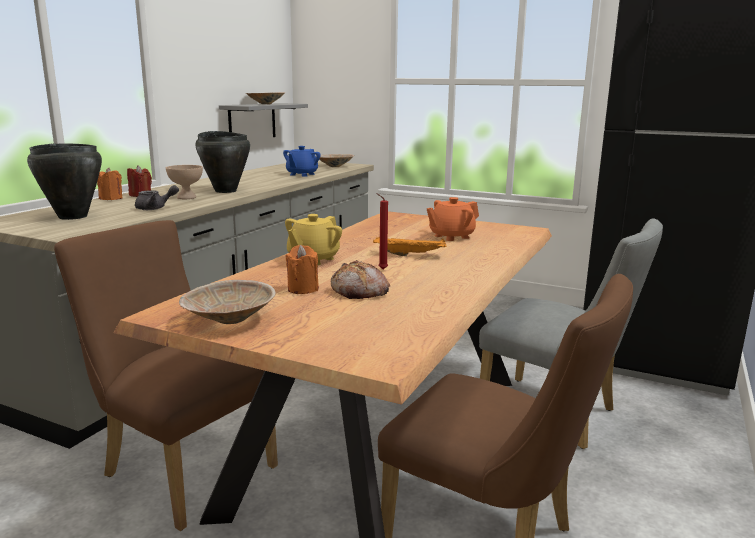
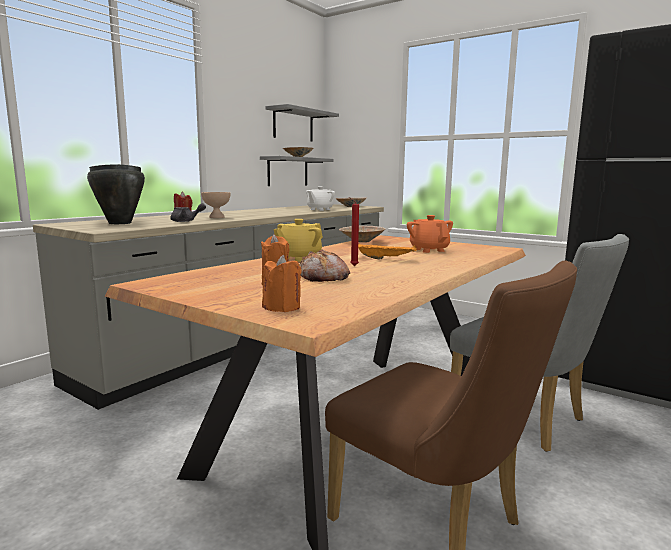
camera: 10 degrees right, 5 degrees down
(111, 198) = (159, 216): orange candle -> orange candle (282, 307)
(182, 468) = (179, 432): brown chair -> none
(226, 191) = (251, 215): black cooking pot -> none
(229, 320) = (196, 289): beige bowl -> beige bowl (361, 242)
(256, 62) = (293, 125): none -> grey shelf
(302, 174) = (320, 209): blue teapot -> white teapot
(451, 236) = (428, 250): orange teapot -> orange teapot turned 90 degrees clockwise

